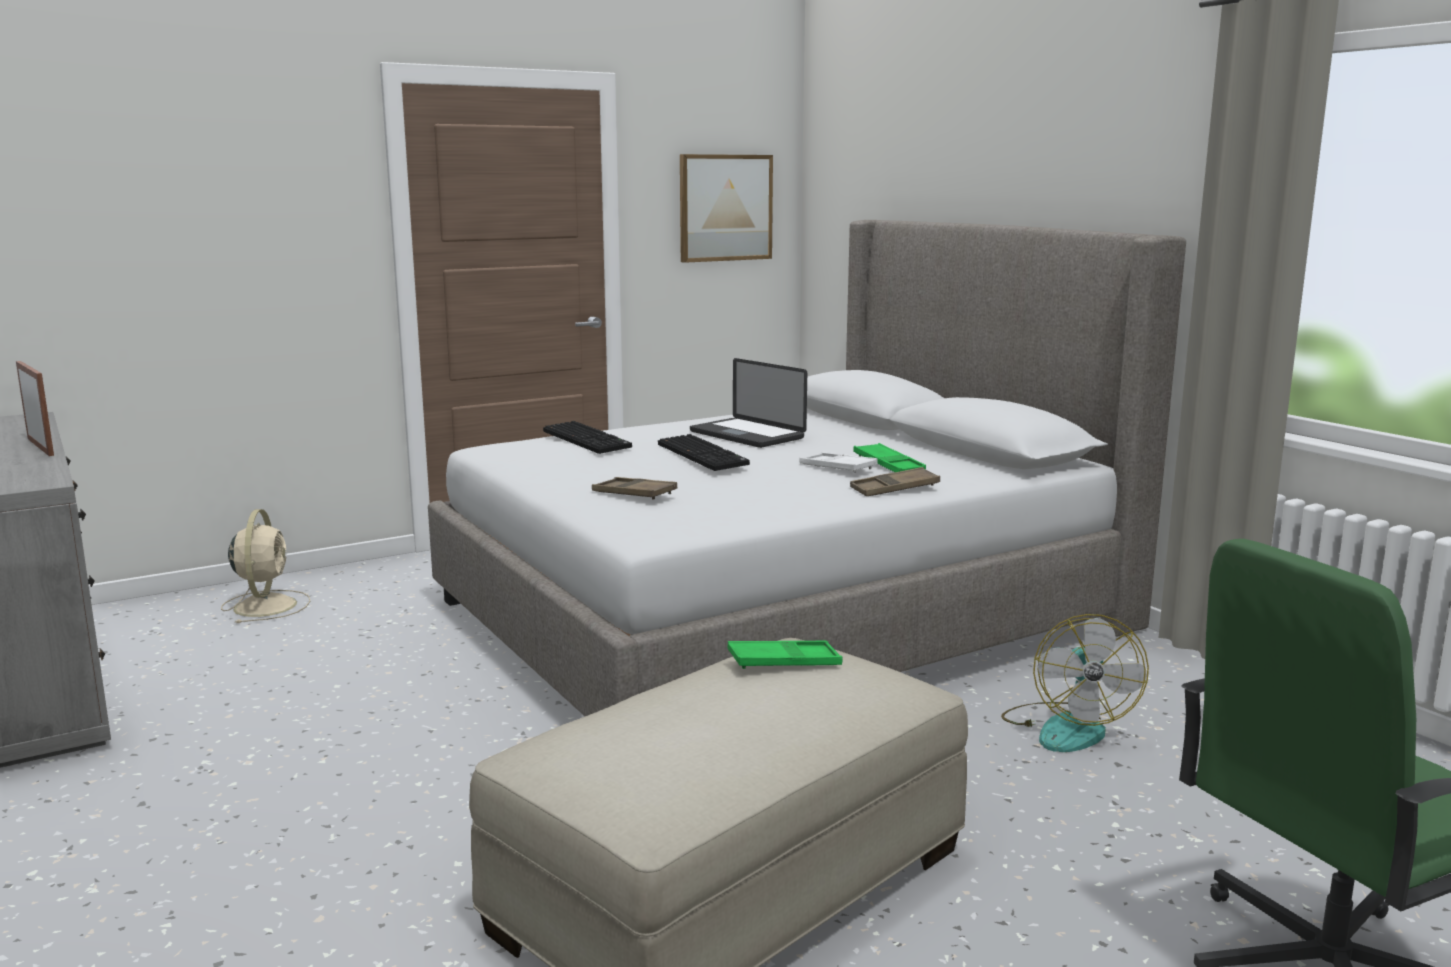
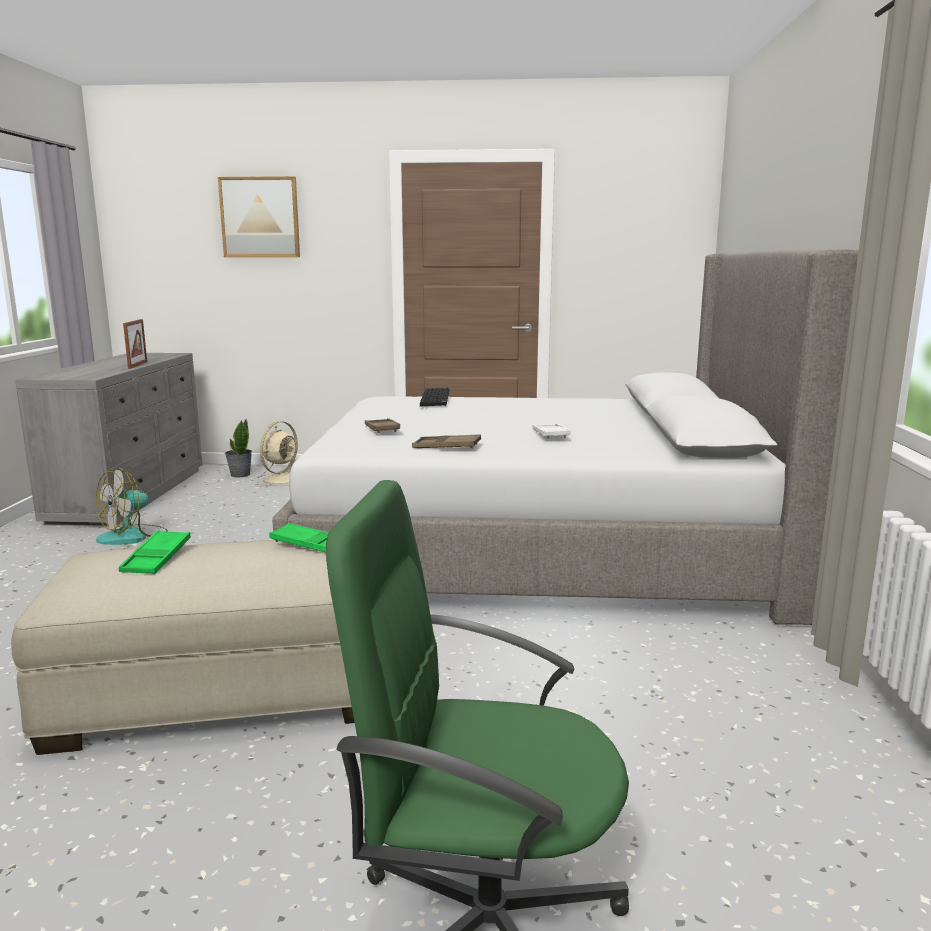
camera: 35 degrees right, 0 degrees up
(175, 613) = (240, 475): none -> potted plant
(704, 455) = (481, 415): keyboard -> none
(725, 208) = (642, 248): picture -> picture (260, 217)
(747, 435) = (546, 409): laptop -> none
(888, 465) = (593, 438): green tray -> green tray (157, 558)
(894, 489) = (552, 452): brown tray -> brown tray (446, 447)
(1067, 727) = (614, 673): fan -> fan (133, 536)

